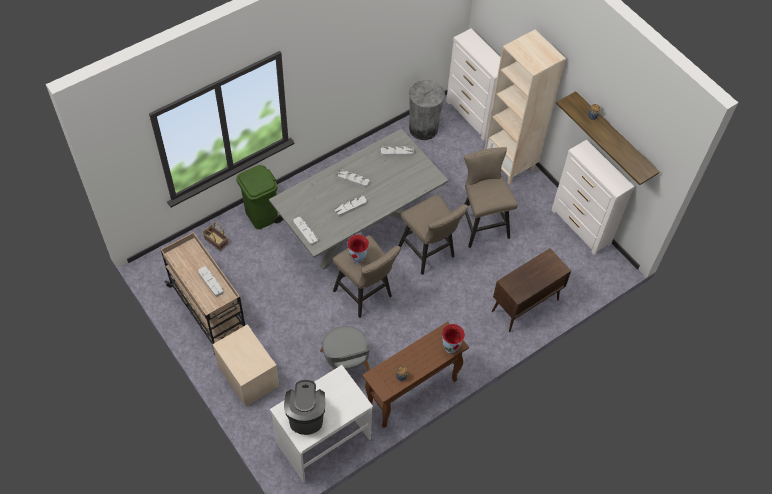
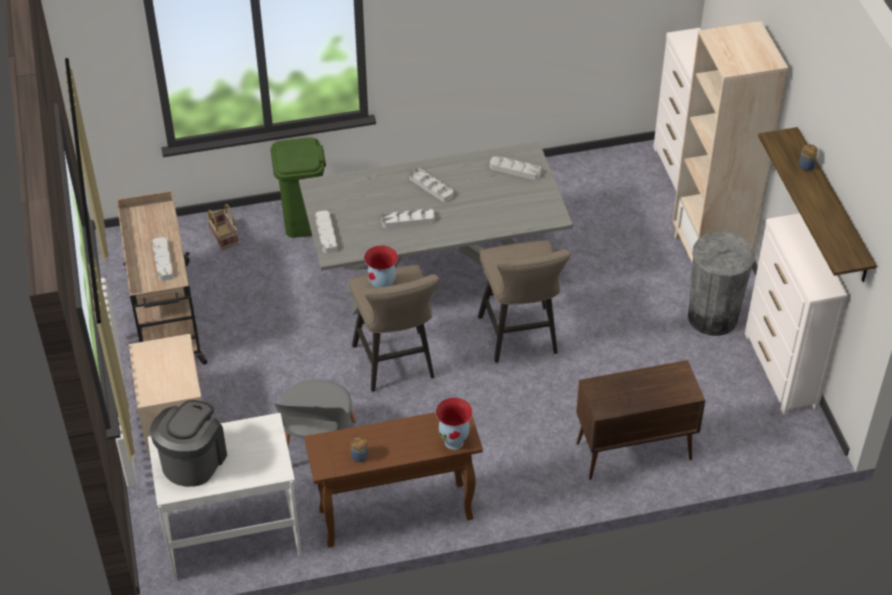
camera: 25 degrees right, 10 degrees down
(423, 128) = (599, 173): grey trash can -> grey trash can (712, 317)
(481, 224) = (623, 322): beige stool -> none

